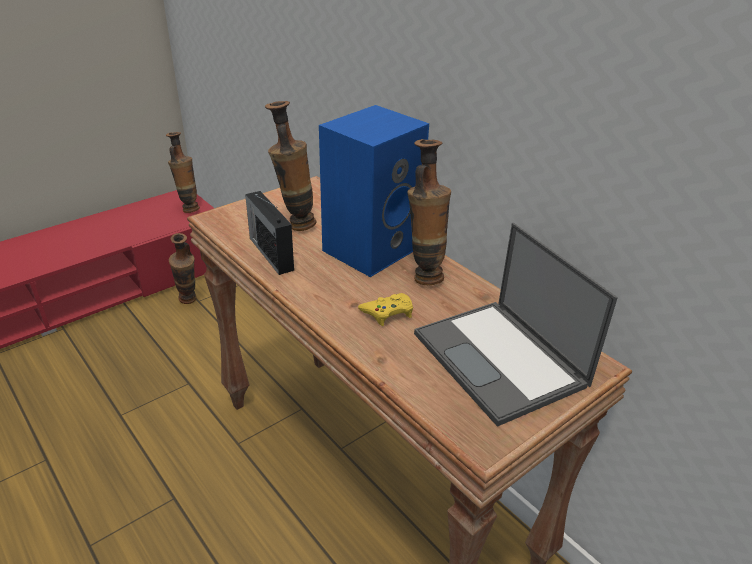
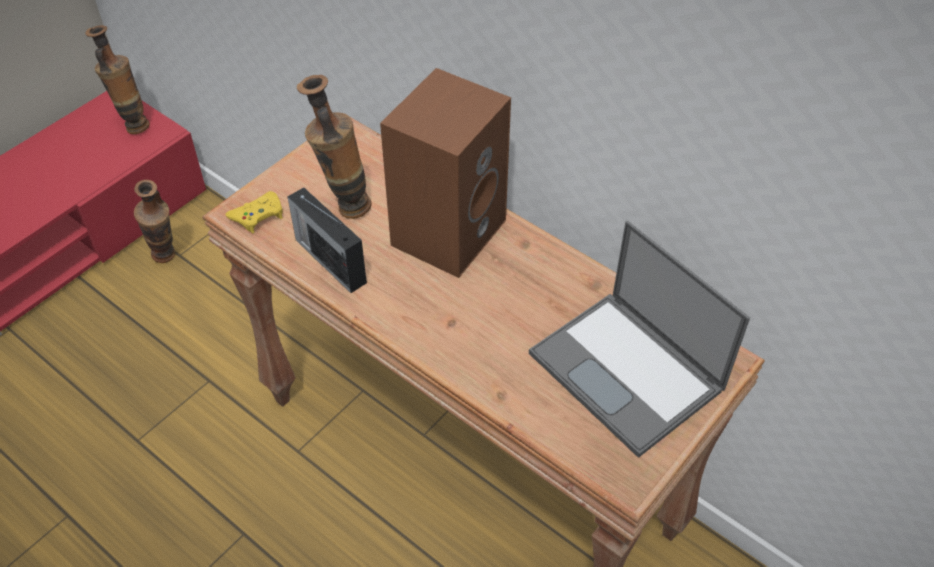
camera: 10 degrees left, 15 degrees up
(371, 247) = (448, 230): blue speaker -> brown speaker
(388, 312) = (492, 327): yellow game controller -> yellow game controller (258, 215)
(424, 275) = (520, 263): vase -> none

